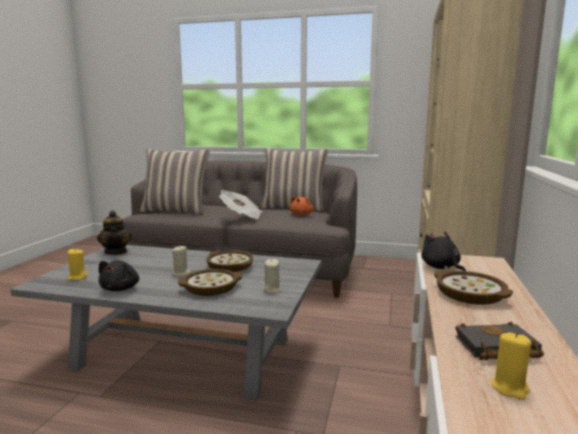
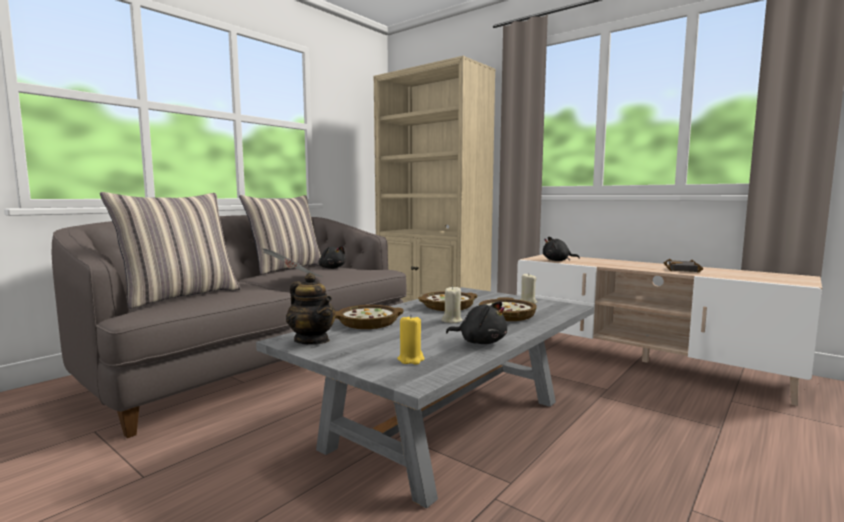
camera: 65 degrees left, 5 degrees down
(116, 252) = (312, 340): teapot -> teapot turned 45 degrees clockwise
(302, 215) = (331, 268): orange plush toy -> black plush toy
(470, 294) = (608, 263): bowl -> bowl (368, 323)
(510, 388) = (725, 273): yellow candle -> none

